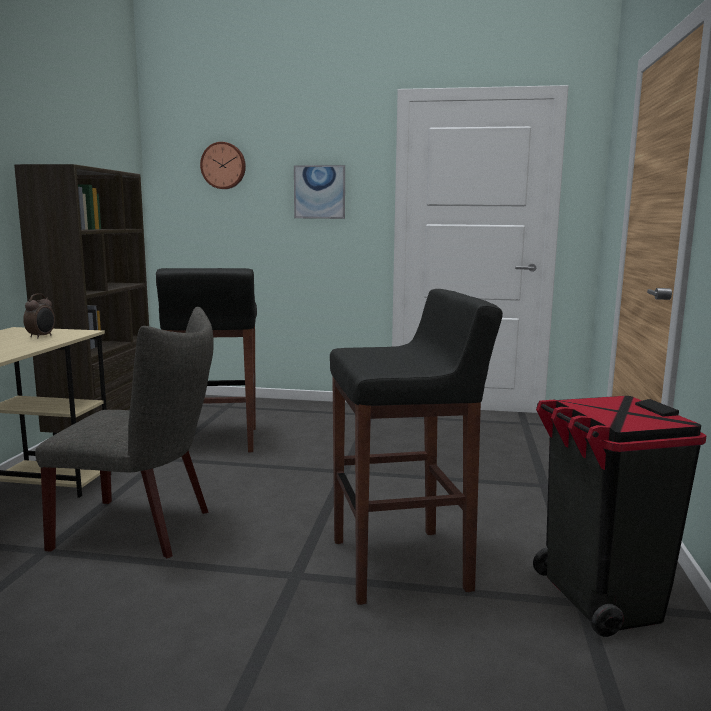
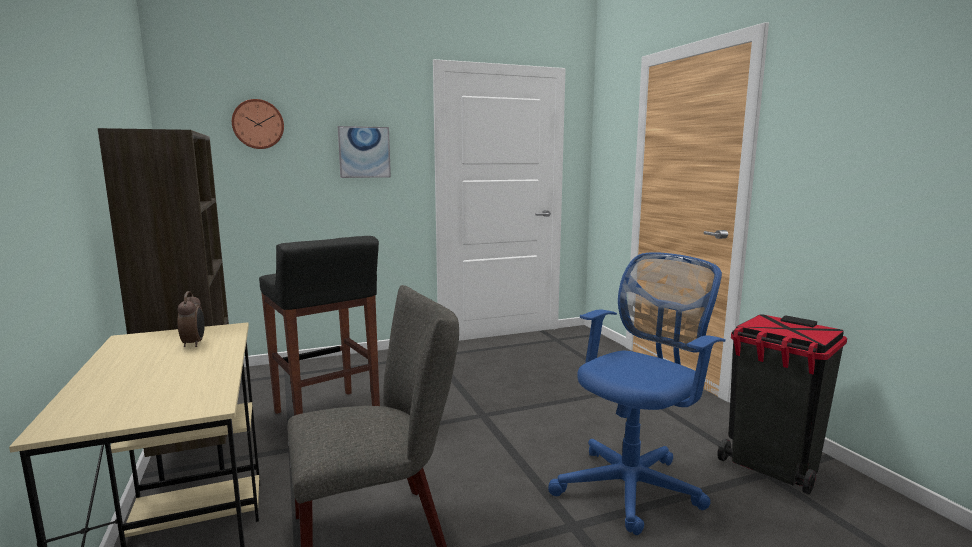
camera: 30 degrees left, 0 degrees up
(402, 565) = (633, 486): black stool -> blue office chair

